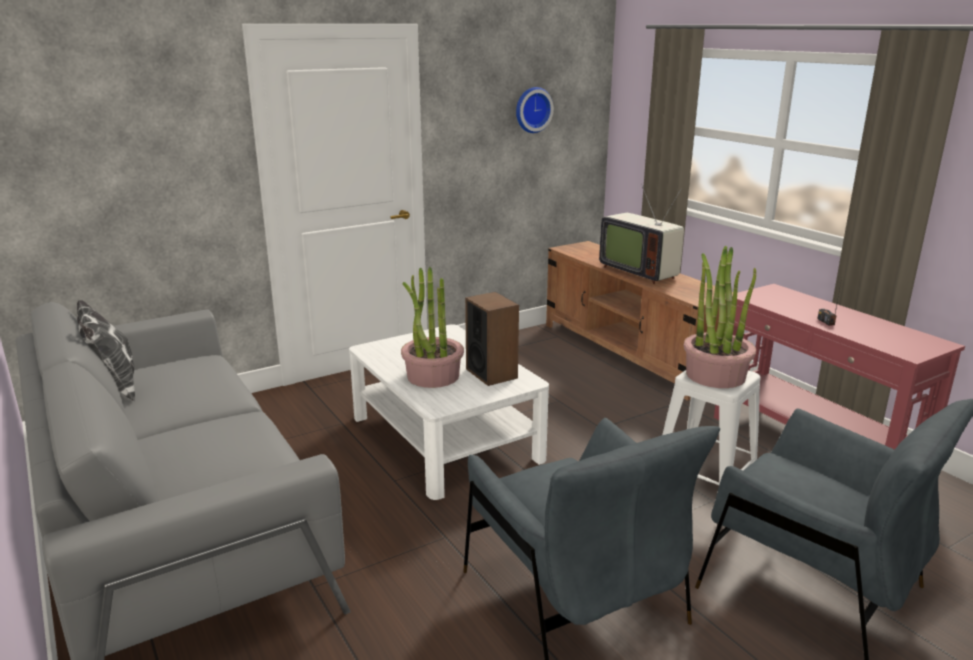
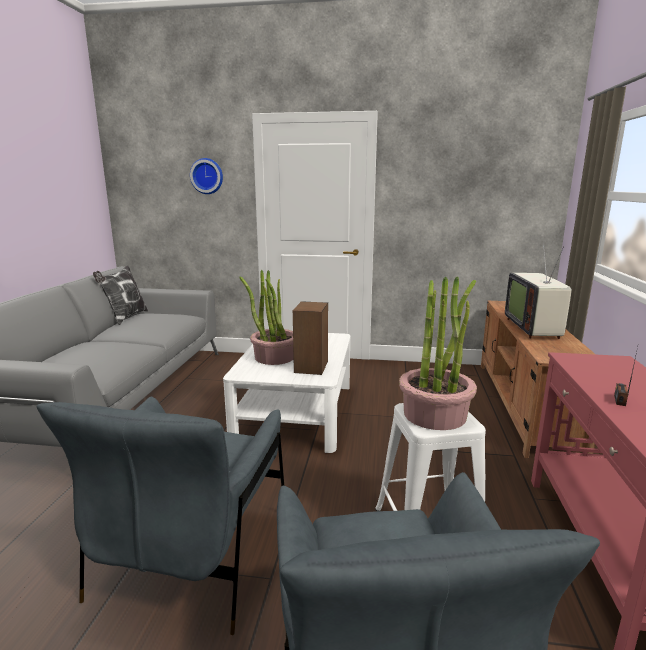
camera: 40 degrees right, 5 degrees down
(532, 109) = (480, 181): wall clock -> wall clock (207, 176)

